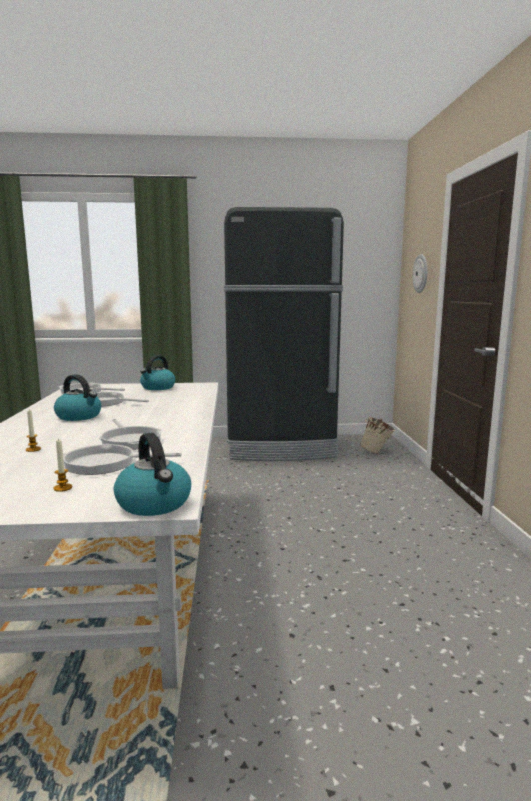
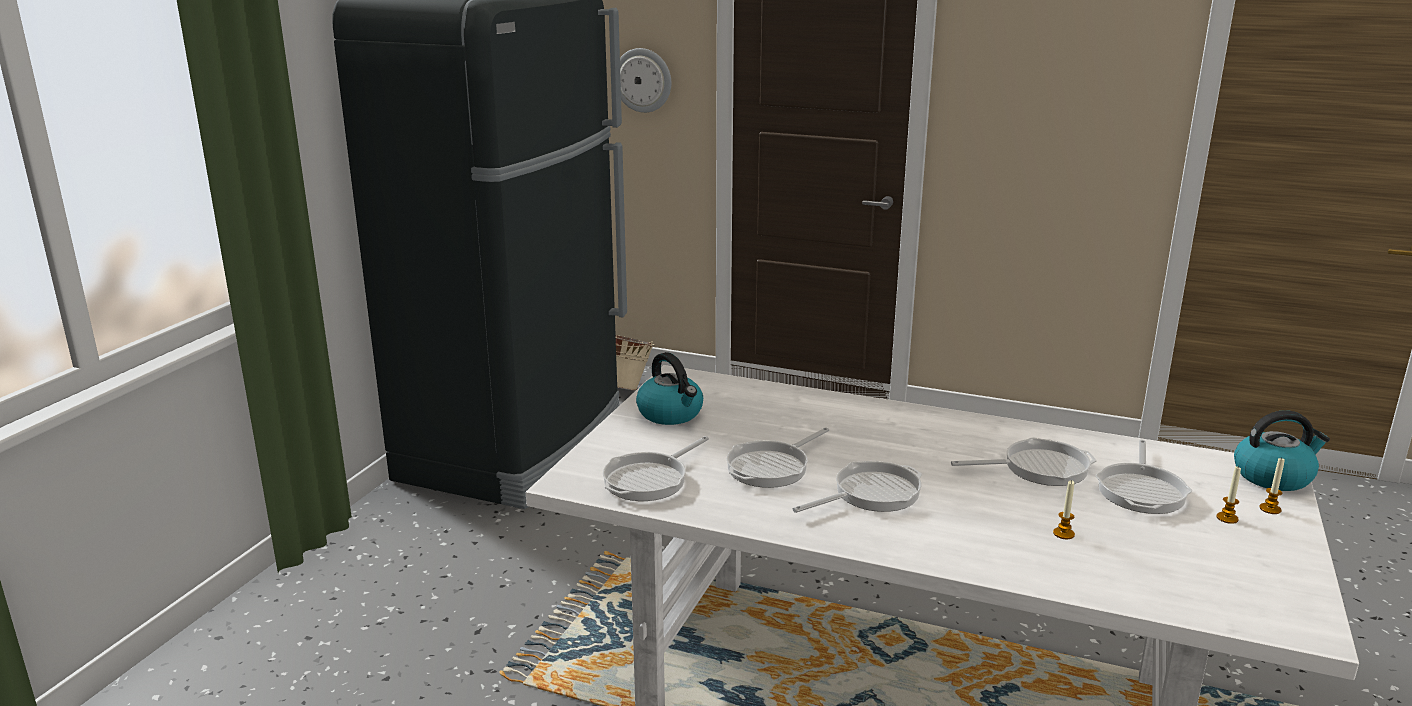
camera: 65 degrees left, 10 degrees up
(79, 416) = (871, 493): kettle -> frying pan
(83, 502) = (1270, 509): none -> candle

